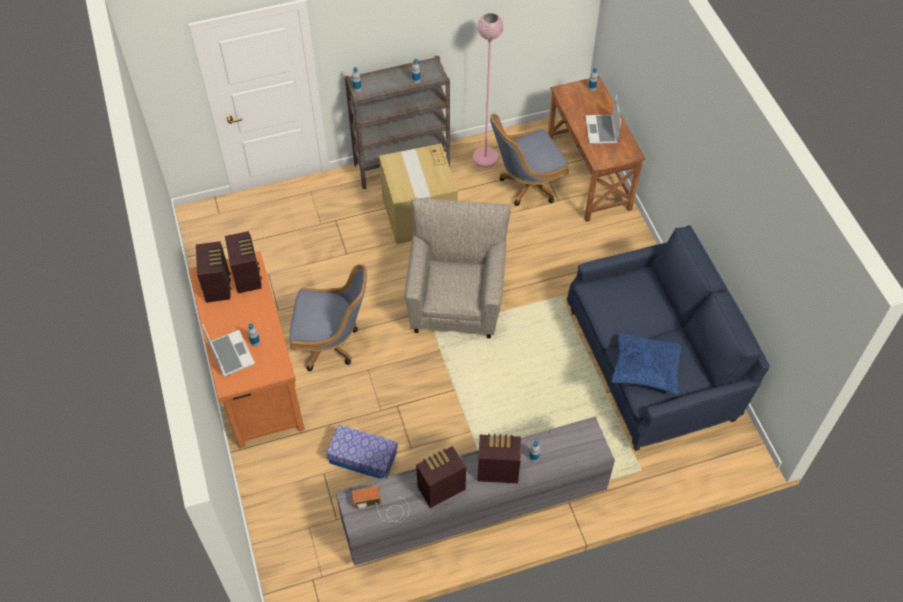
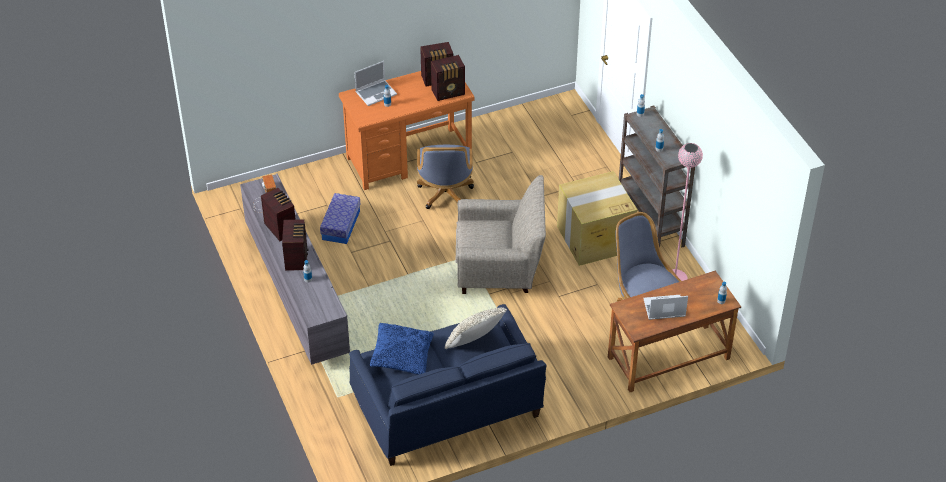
camera: 85 degrees right, 10 degrees down
(628, 301) = (474, 344): none -> beige pillow

